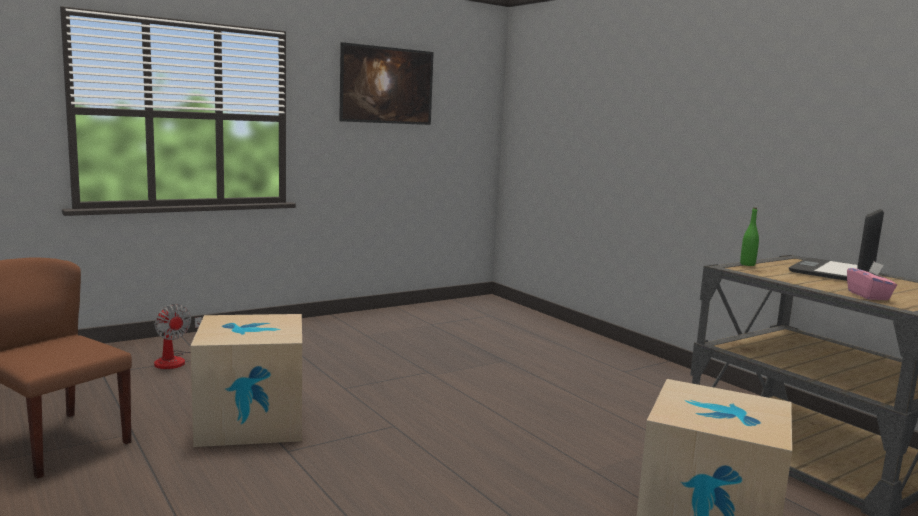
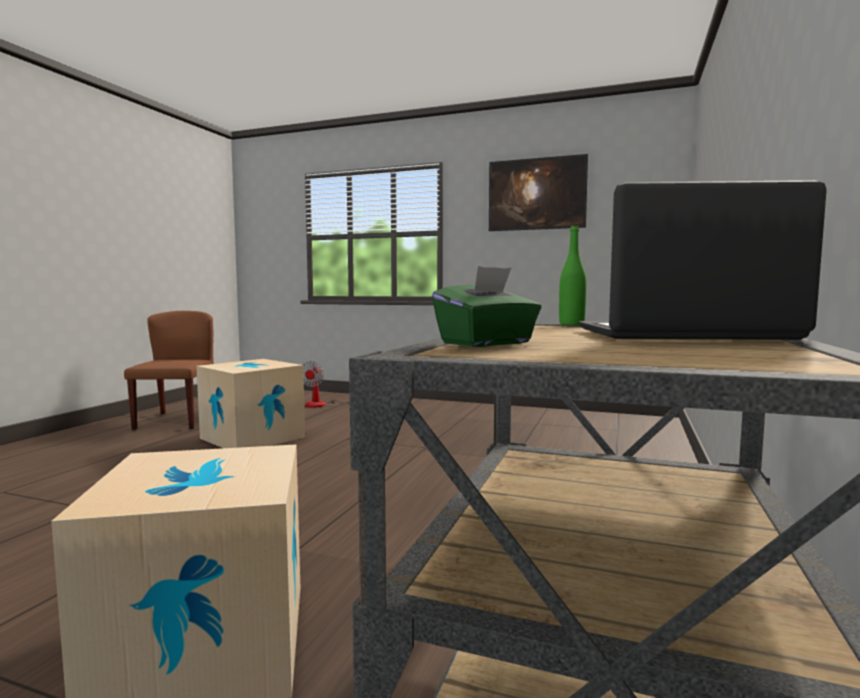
camera: 55 degrees right, 5 degrees down
(868, 296) = (487, 343): pink tissue box -> green tissue box

